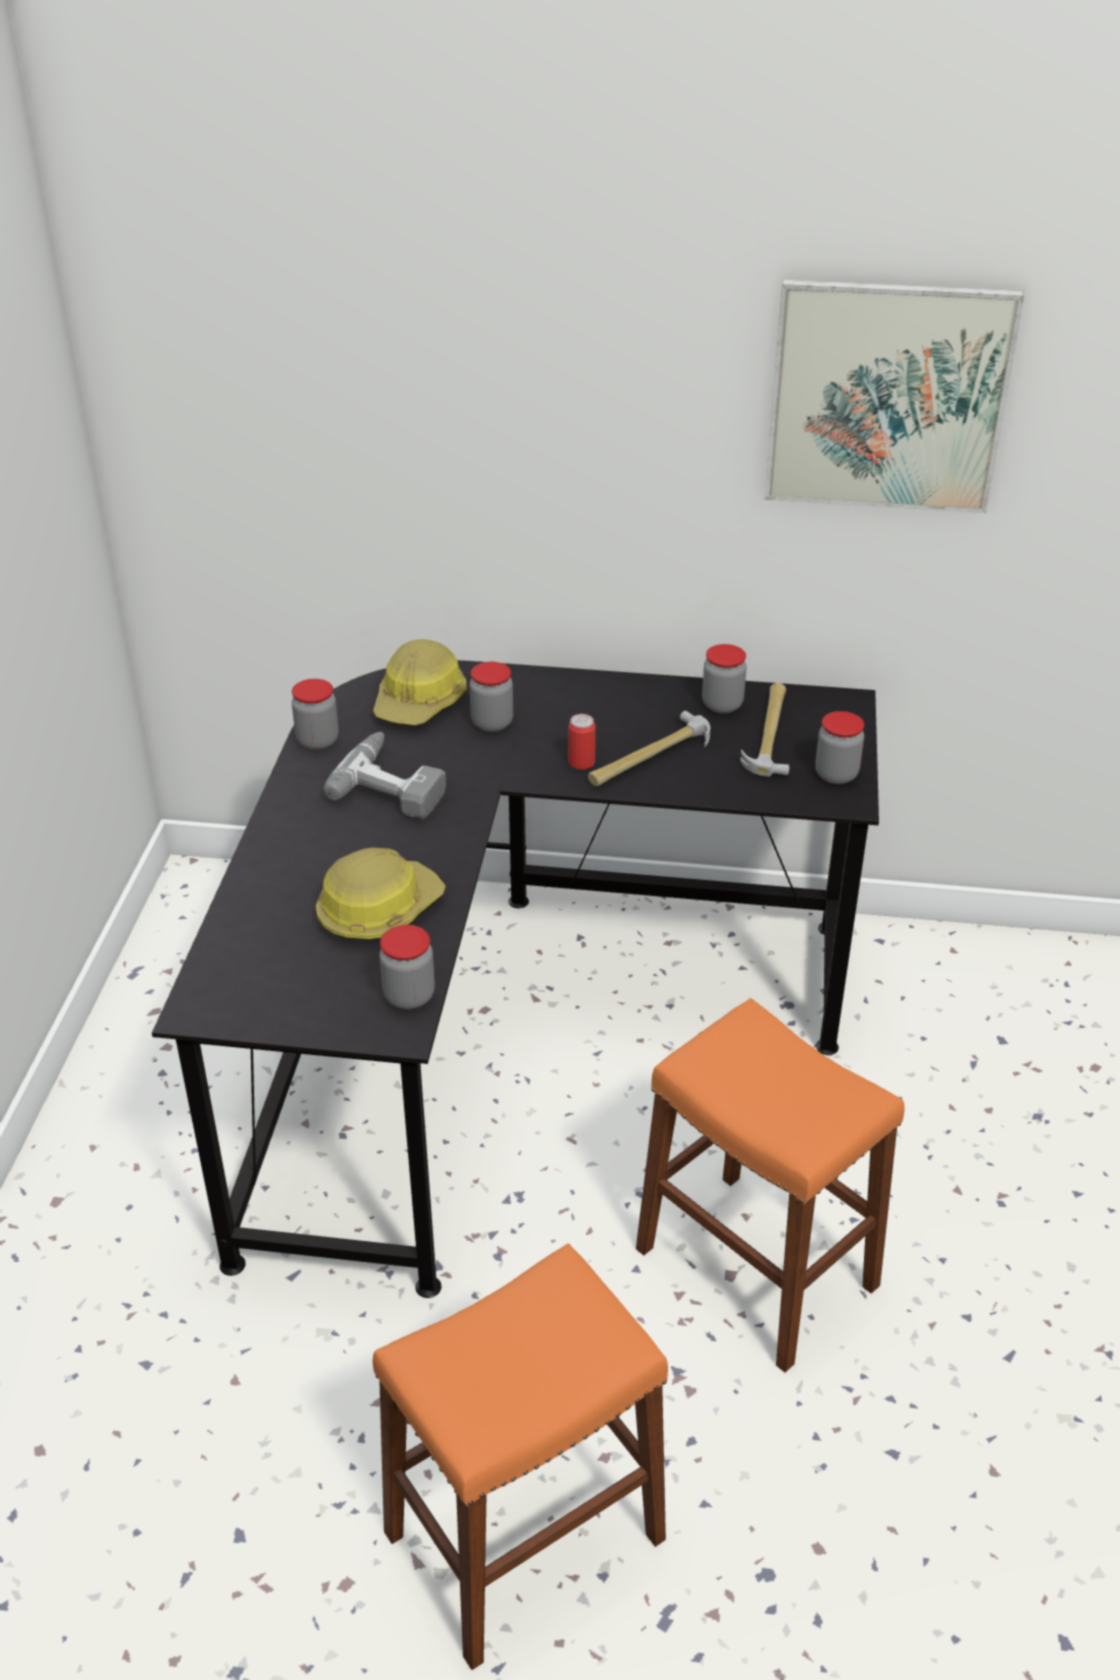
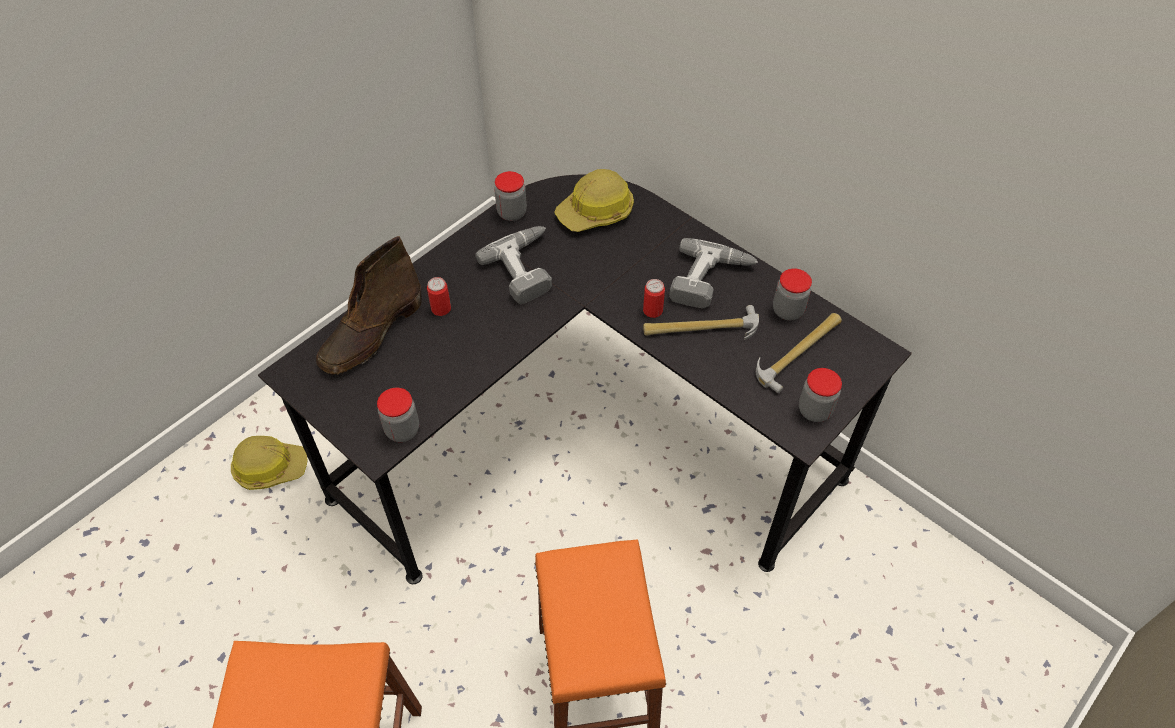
camera: 35 degrees right, 15 degrees up
(264, 925) = (371, 333): none -> brown boot
(329, 864) = (441, 309): none -> can
(378, 910) = (439, 358): hard hat -> hard hat (270, 468)
(492, 723) = (625, 250): jar -> none
(616, 712) = (711, 281): none -> power drill
(887, 397) = (978, 147): picture -> none

